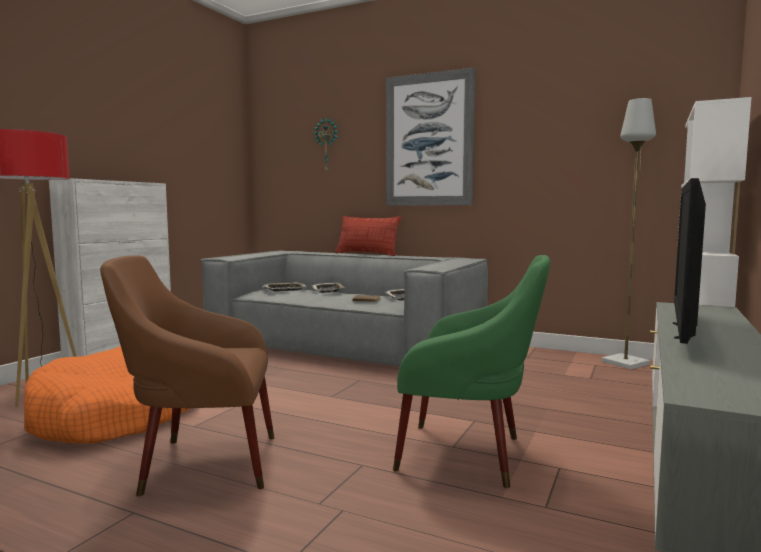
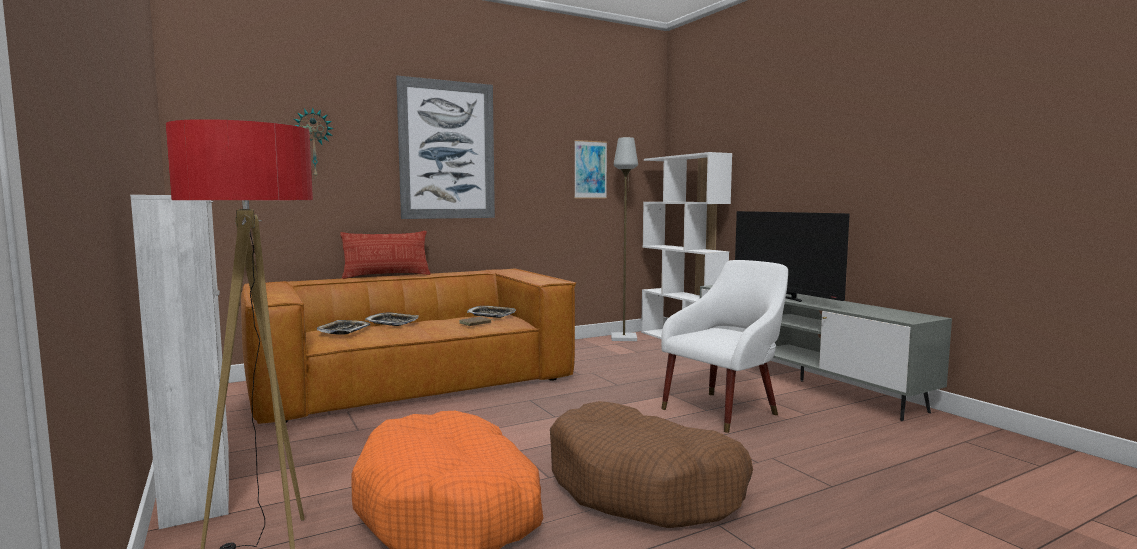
camera: 55 degrees left, 0 degrees up
(200, 463) = (645, 487): brown armchair -> brown dog bed
(345, 344) = (414, 381): grey sofa -> brown sofa
(470, 455) = (724, 409): green armchair -> white armchair
(598, 147) = (590, 169): none -> picture

